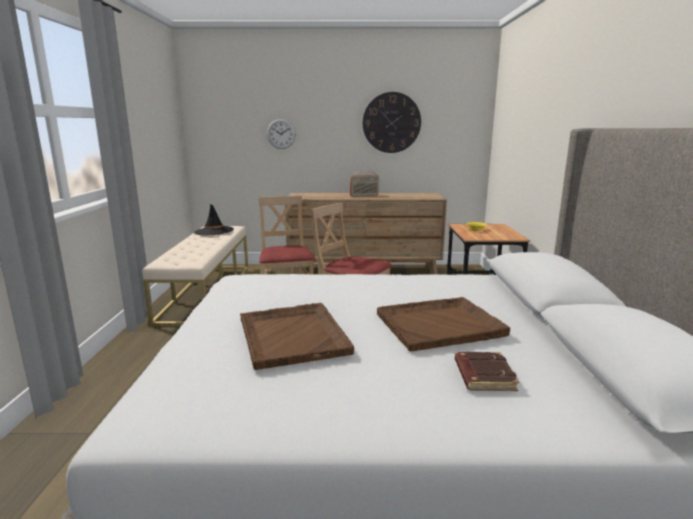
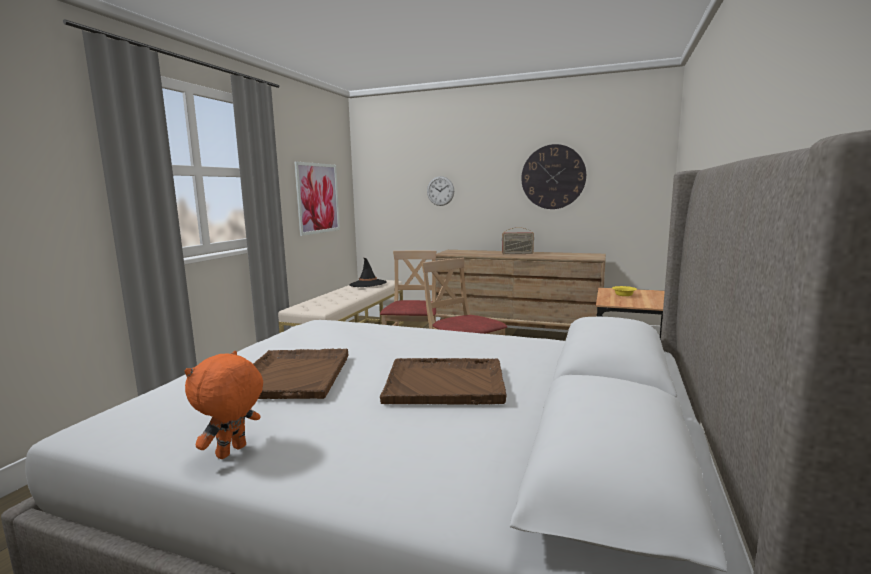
camera: 20 degrees right, 5 degrees down
(155, 141) = (317, 198): none -> picture
(332, 421) = (232, 452): none -> orange plush toy
(483, 375) = (425, 438): brown book -> none

